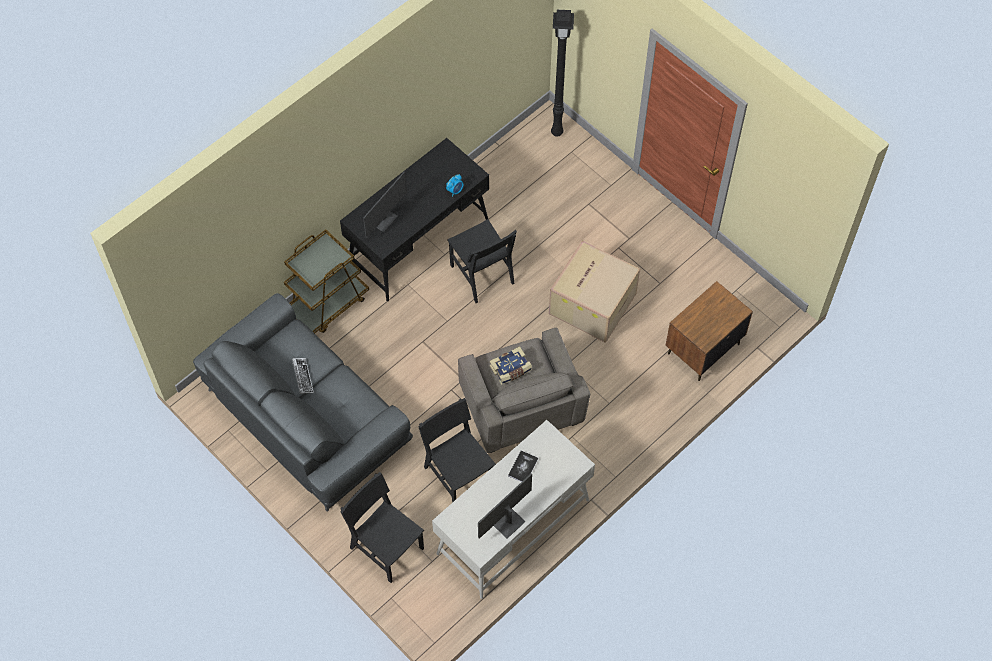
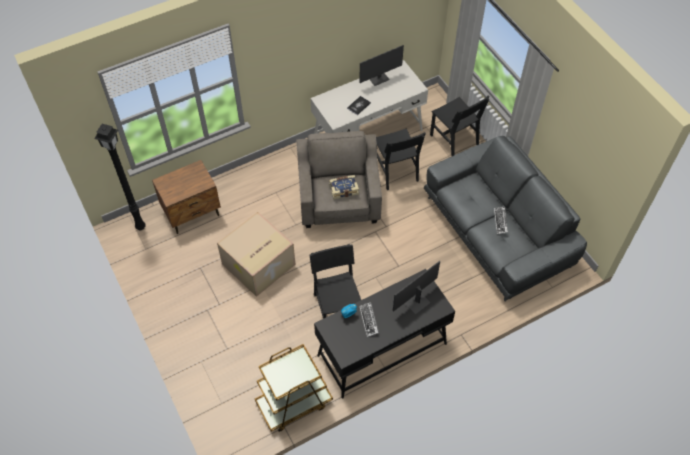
camera: 165 degrees left, 5 degrees down
(327, 304) = (468, 313): brown cart -> brown cart (294, 403)
(431, 189) = (369, 320): none -> keyboard
(556, 132) = (227, 428): black floor lamp -> black floor lamp (141, 227)

